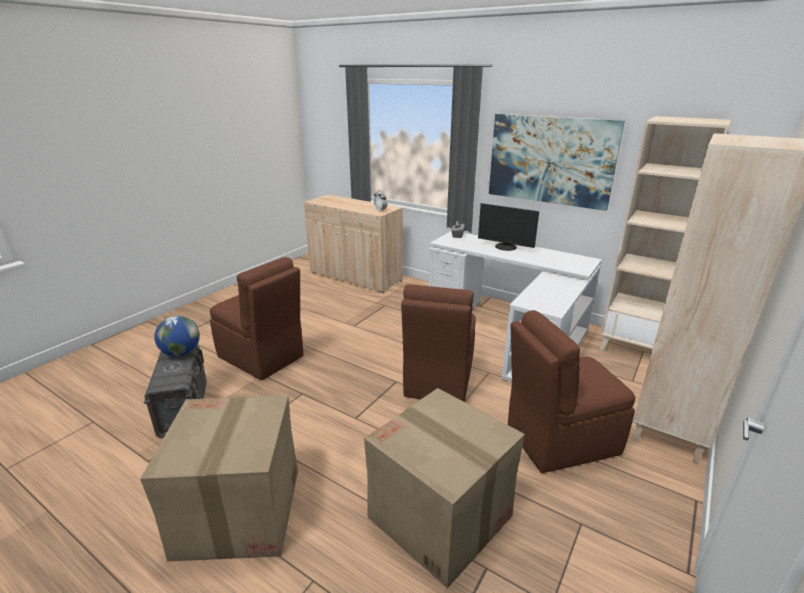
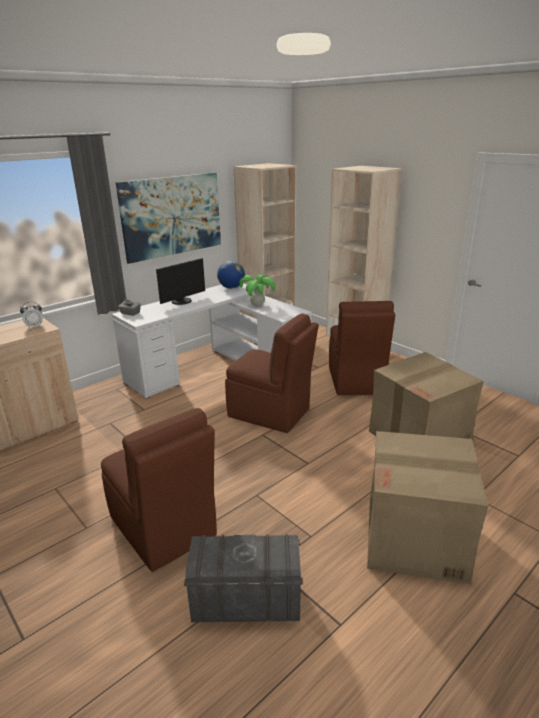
camera: 75 degrees left, 0 degrees up
(181, 353) = (213, 547): globe -> globe (231, 287)
(262, 357) = (163, 528): brown chair -> brown chair turned 90 degrees clockwise
(548, 284) = (257, 305): none -> potted plant

